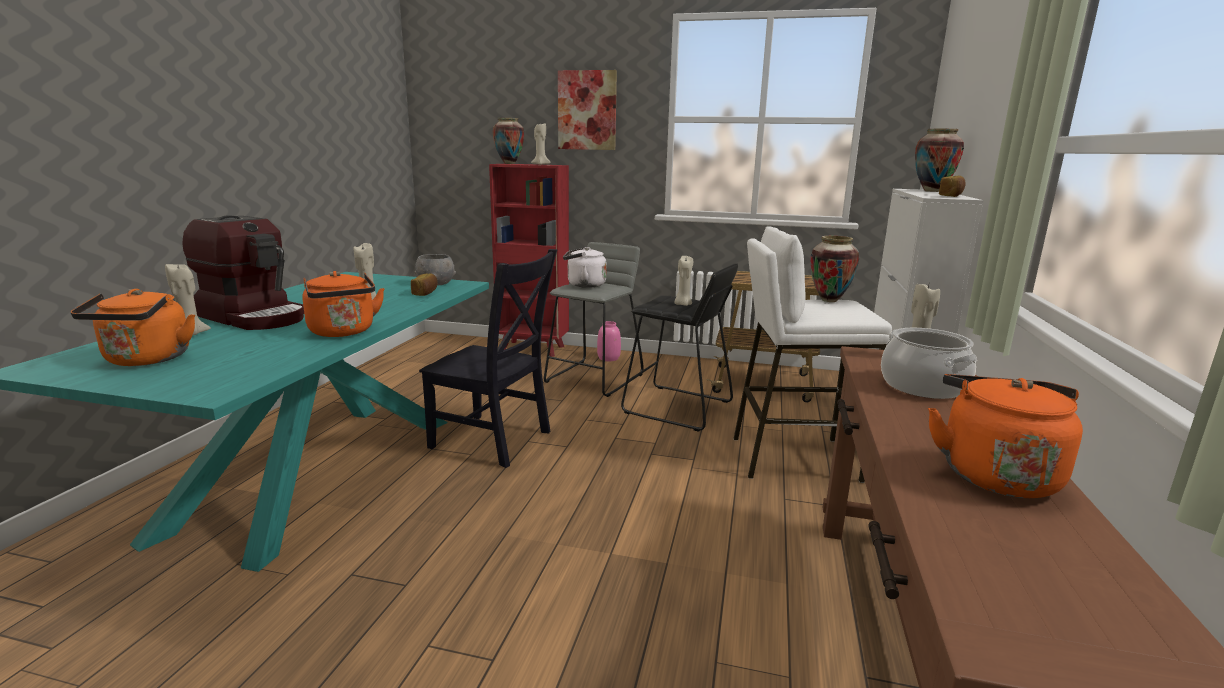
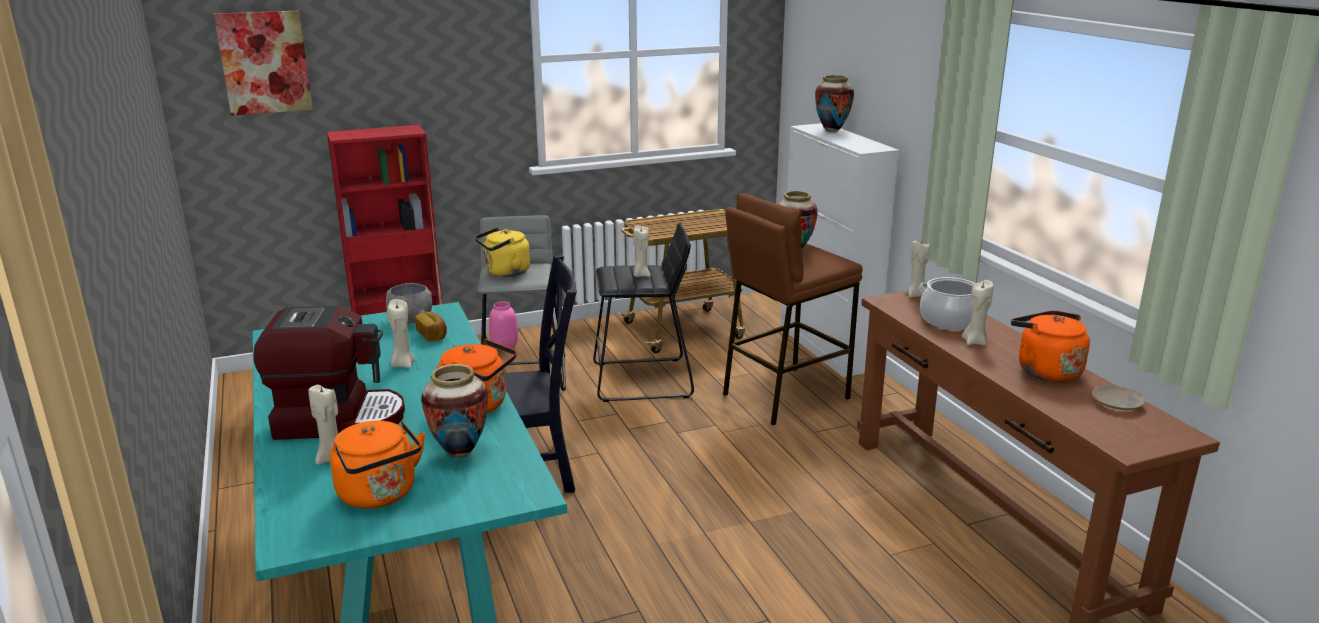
camera: 35 degrees left, 5 degrees up
(509, 163) = (346, 134): vase -> vase (459, 453)
(540, 164) = (389, 130): beige candle -> beige candle (974, 342)
(583, 285) = (505, 273): white kettle -> yellow kettle
(587, 110) = (433, 55): picture -> picture (264, 62)
(793, 458) = (784, 396): white stool -> brown stool
(950, 196) = (867, 144): bread -> none
(1085, 563) = (1118, 403): none -> beige plate

